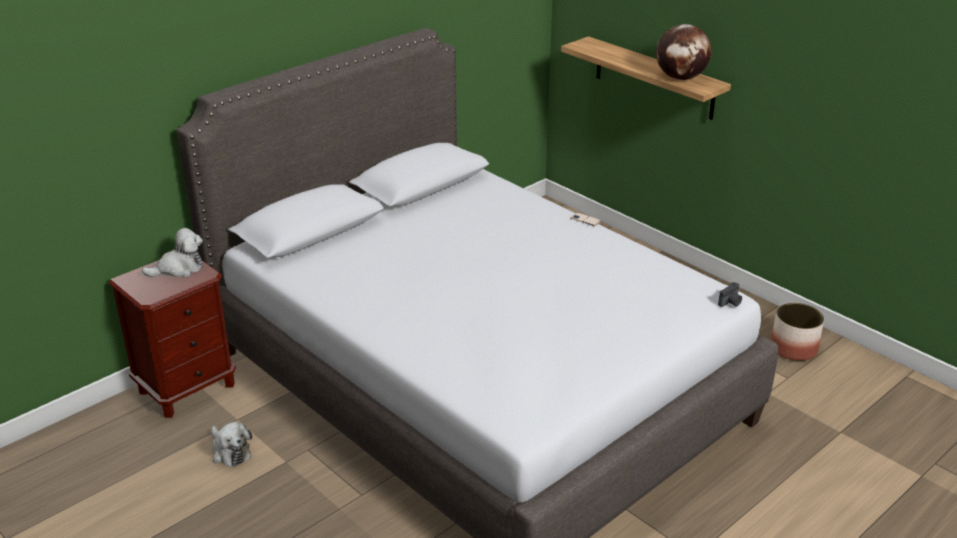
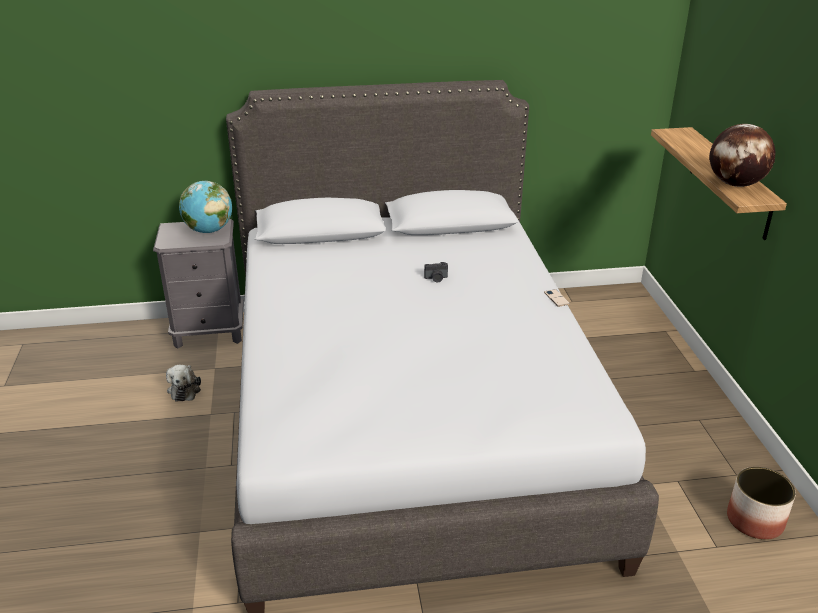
camera: 35 degrees right, 0 degrees up
(179, 268) = (208, 230): plush toy -> globe
(187, 388) = (209, 332): brown nightstand -> grey nightstand
(730, 303) = (605, 427): camera -> camera (436, 278)

